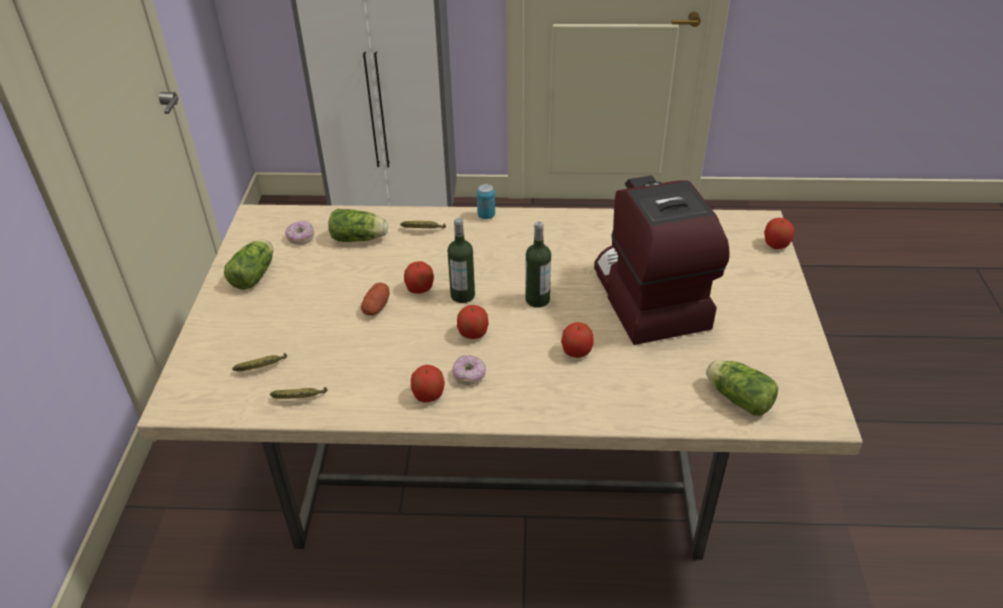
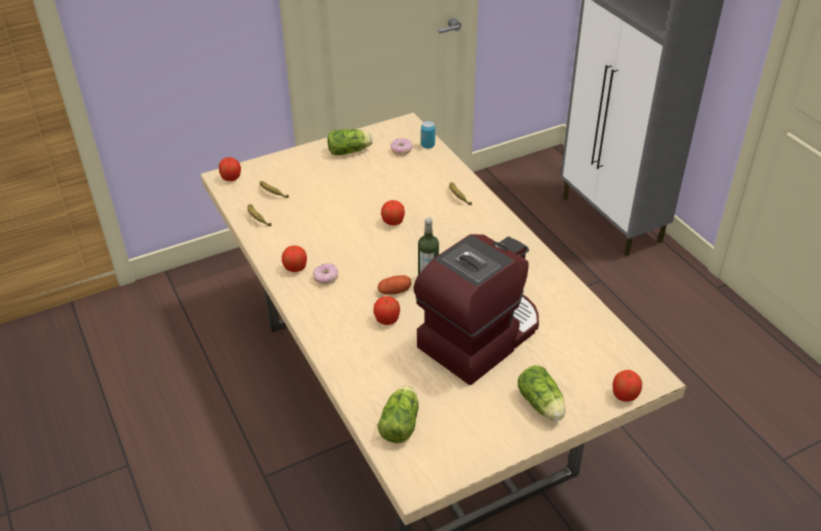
camera: 60 degrees right, 0 degrees up
(360, 239) = (423, 175): lettuce -> lettuce (542, 405)
(376, 307) = (360, 212): potato -> potato (394, 291)
(462, 295) = (403, 243): bottle -> none
(473, 334) = (367, 264): apple -> apple (231, 178)
(486, 215) = (503, 218): can -> can (428, 146)

